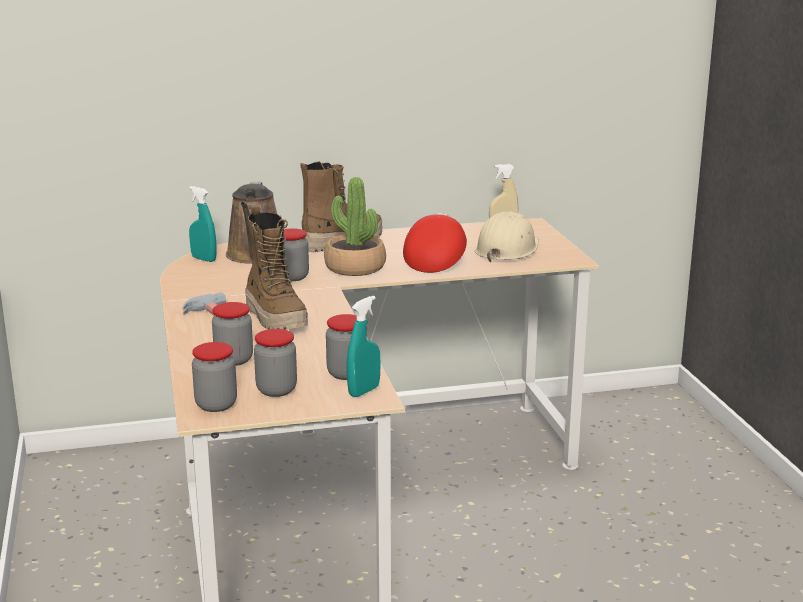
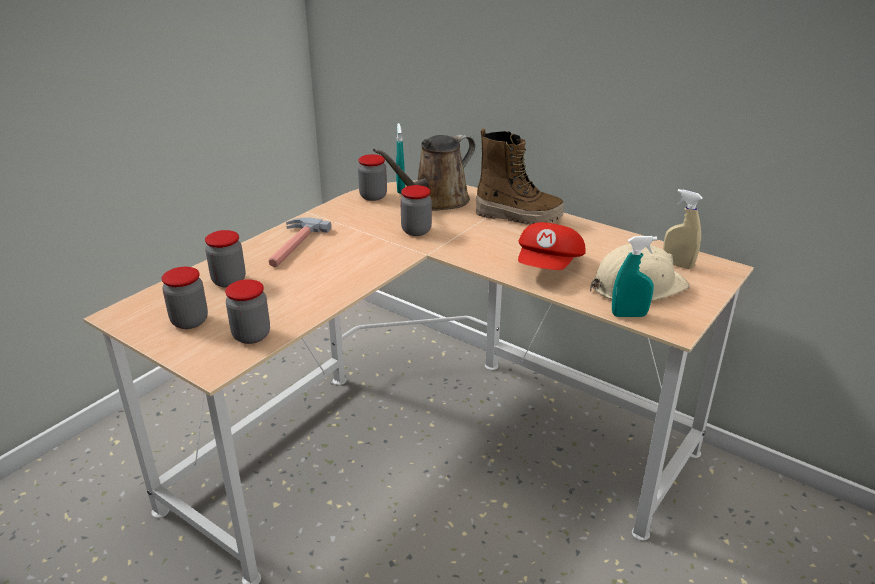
camera: 50 degrees right, 10 degrees up
(216, 405) = (140, 311): jar -> jar (373, 196)
(276, 318) = (326, 261): boot -> none
(355, 267) = (474, 243): potted plant -> none
(364, 391) = (223, 358): turquoise spray bottle -> turquoise spray bottle (629, 315)
(435, 260) = (549, 266): red cap -> red cap turned 135 degrees clockwise

